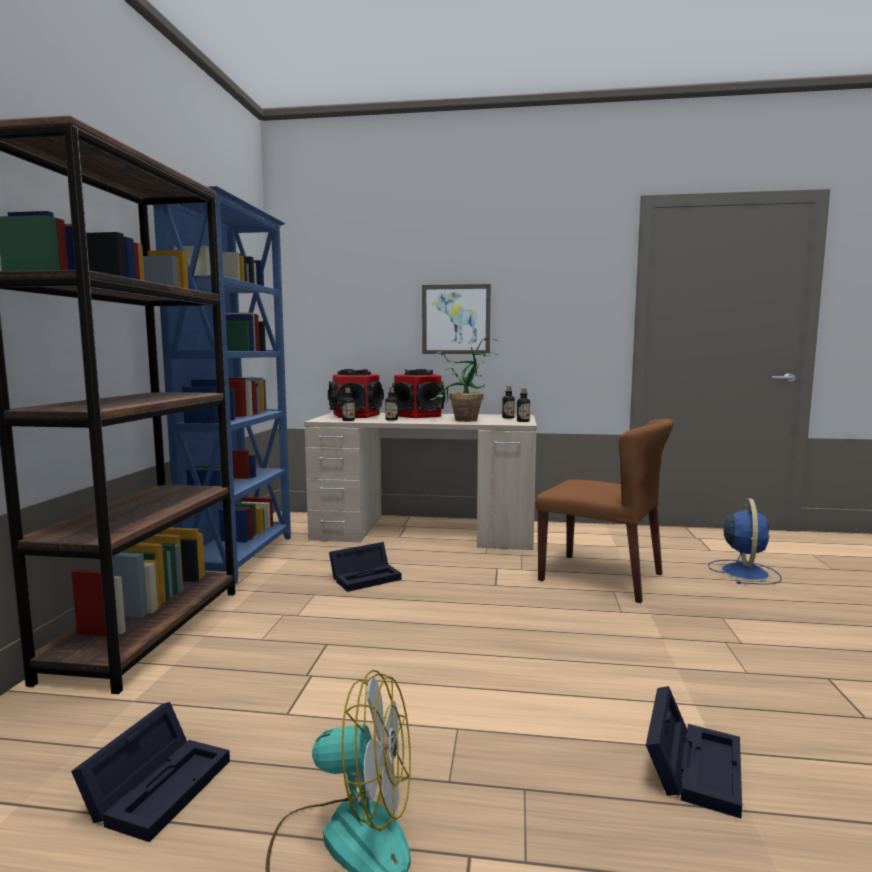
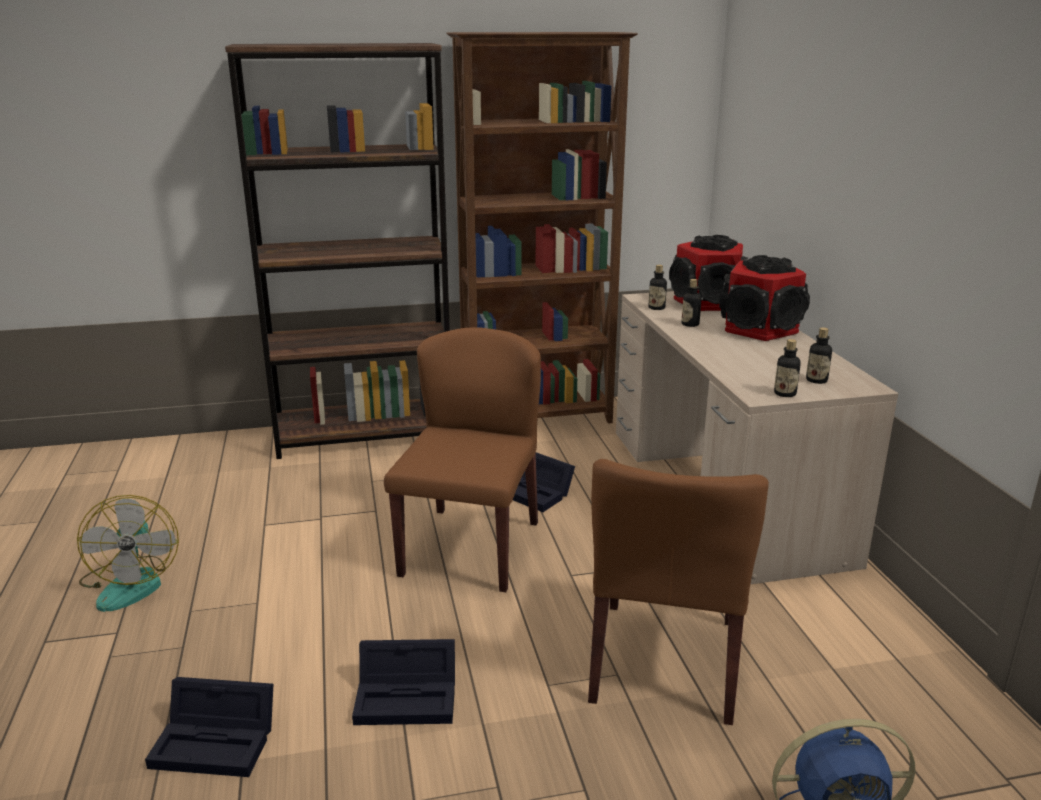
camera: 70 degrees right, 15 degrees up
(159, 785) = (183, 507): black storage box -> black storage box (409, 696)
(242, 557) = (538, 418): blue bookcase -> brown bookcase
(431, 611) = (470, 547): none -> brown chair
(456, 319) = (854, 187): picture -> none
(463, 421) = (734, 359): potted plant -> none

